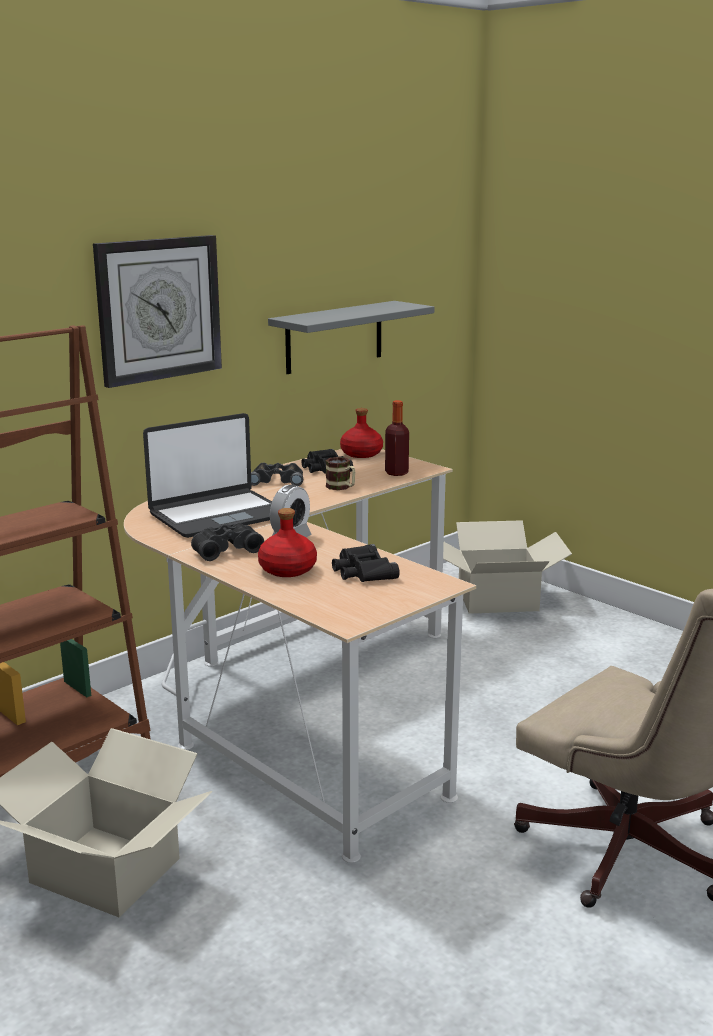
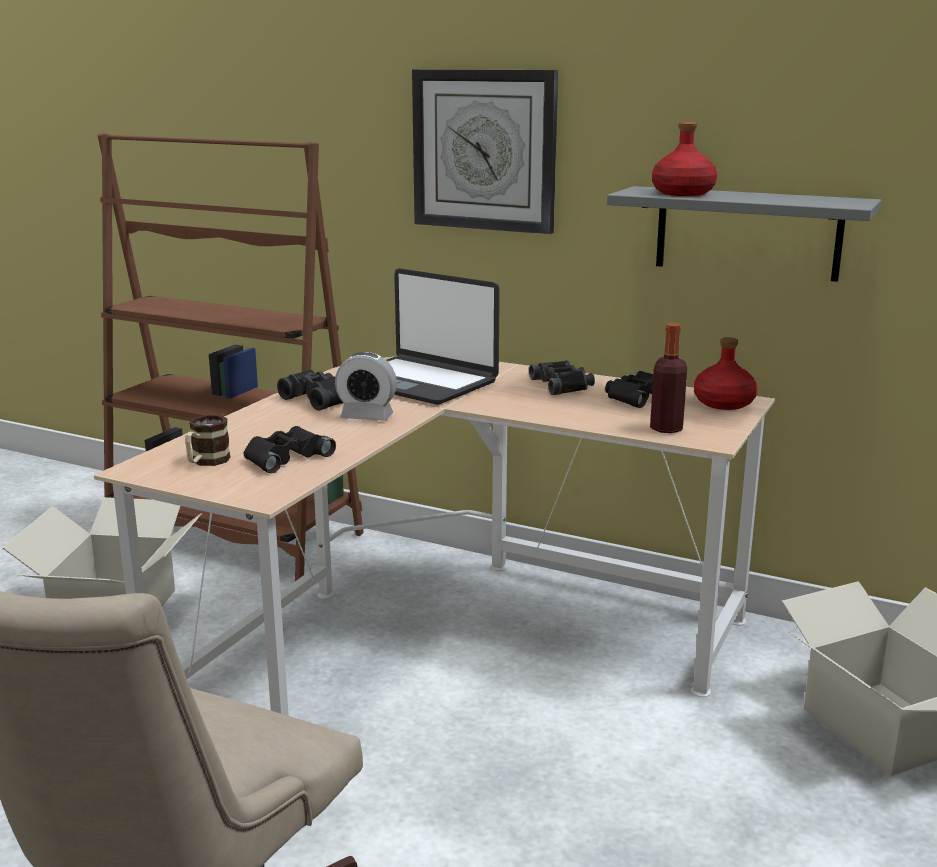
camera: 70 degrees right, 0 degrees up
(287, 569) = (275, 428): red bottle -> red bottle (683, 193)
(341, 487) = (570, 412): mug -> mug (206, 462)

